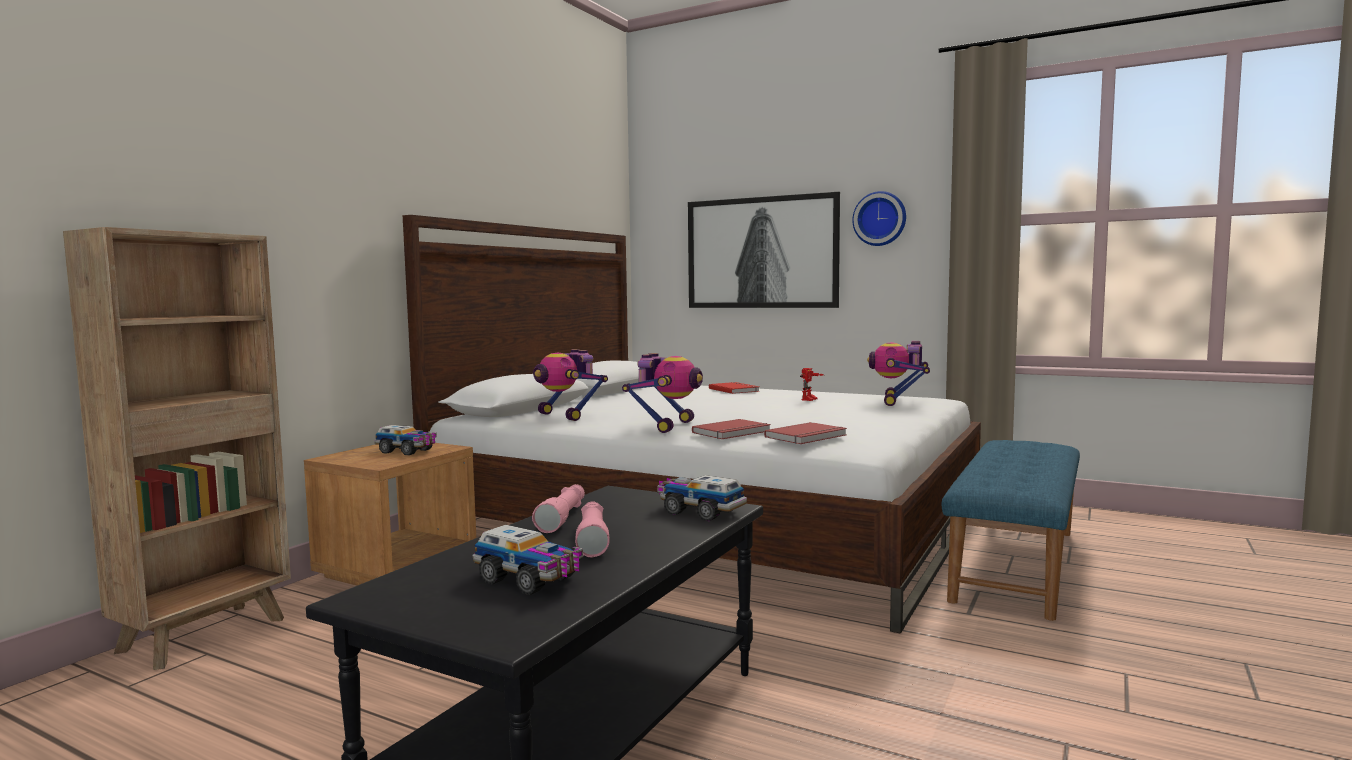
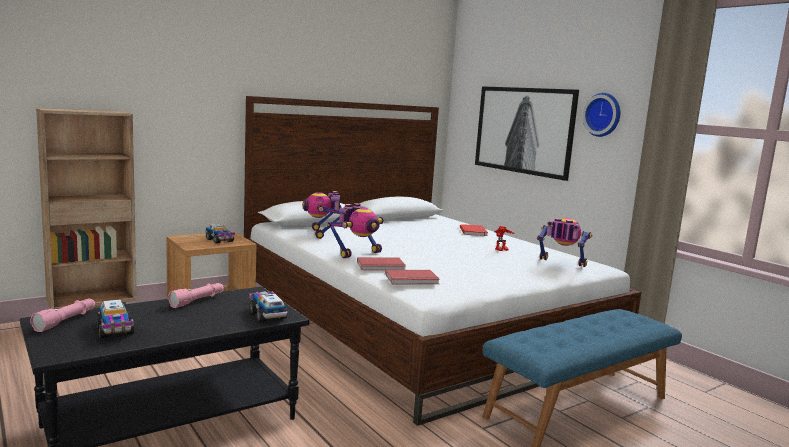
camera: 25 degrees right, 5 degrees up
(592, 539) = (184, 317): pink flashlight -> pink flashlight (66, 321)
(899, 402) = (560, 264): toy robot -> toy robot turned 75 degrees clockwise

